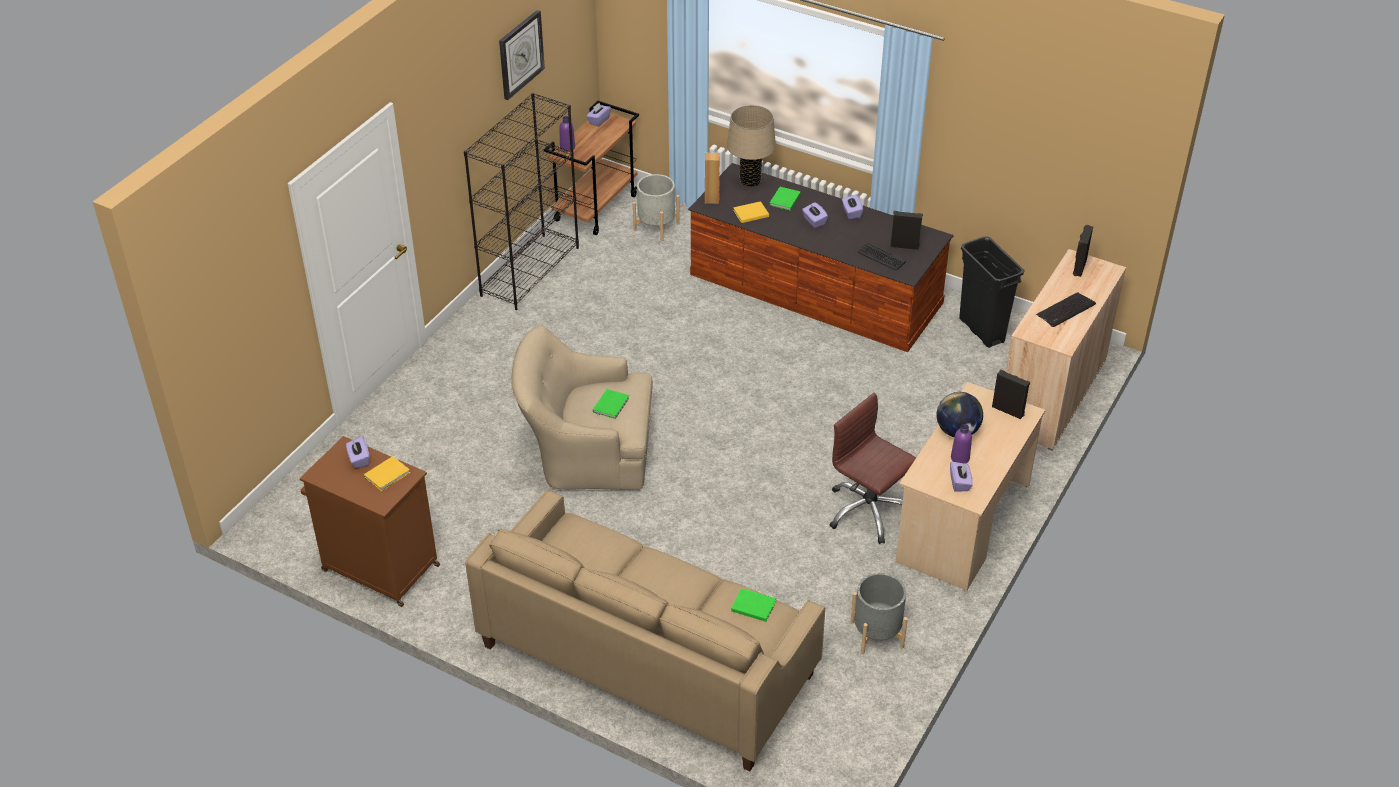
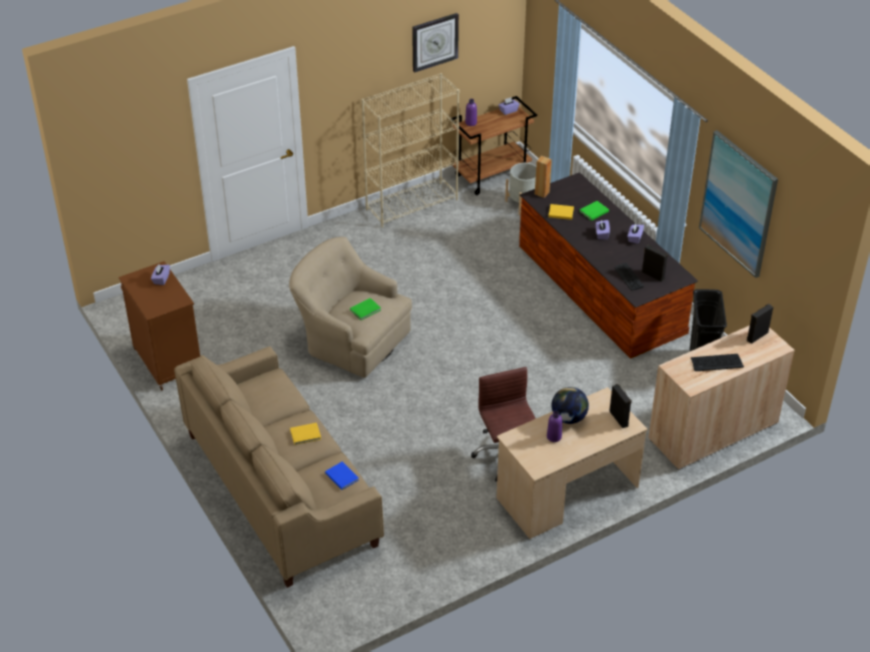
camera: 30 degrees right, 0 degrees up
(388, 474) = (170, 295): yellow book -> yellow book (306, 435)
(530, 271) = (412, 204): black bookcase -> beige bookcase
(750, 181) = (580, 189): beige table lamp -> none
(752, 605) = (342, 476): green book -> blue book
(877, 634) = (443, 539): grey planter -> none
(960, 483) = (538, 453): purple tissue box -> none
(996, 126) = (738, 203): none -> picture

